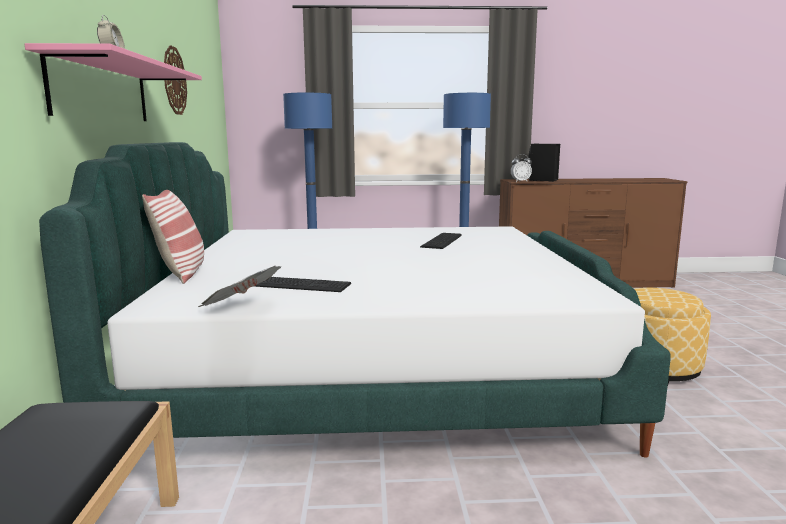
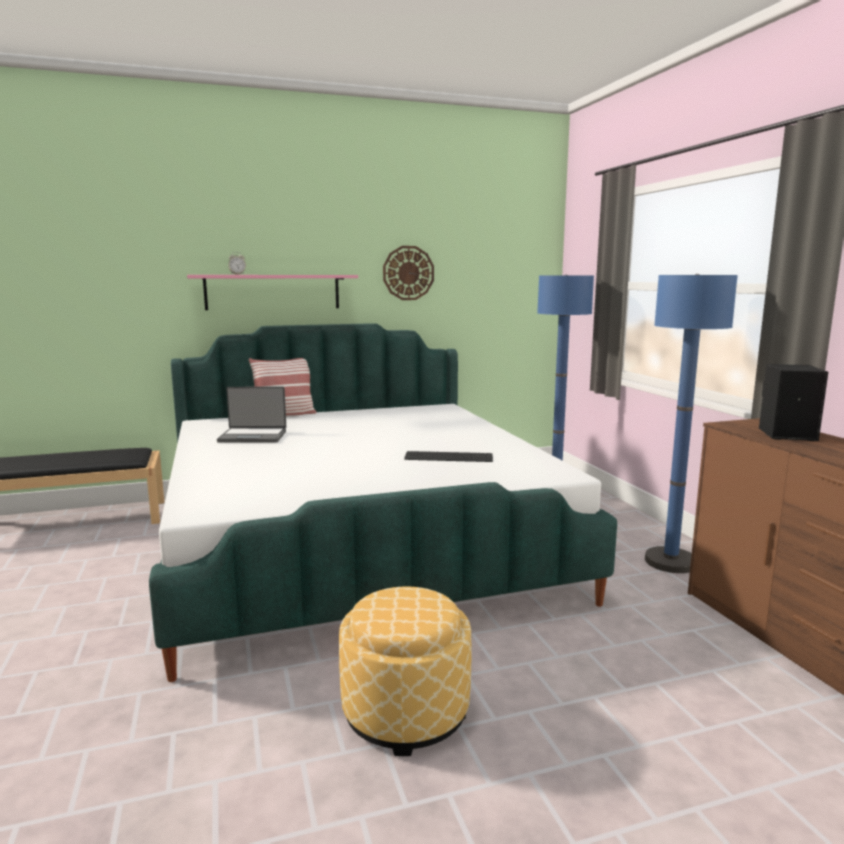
camera: 75 degrees right, 0 degrees up
(241, 308) = (194, 434): newspaper -> none
(295, 284) = (253, 436): keyboard -> laptop
(520, 181) = (728, 425): alarm clock -> none

